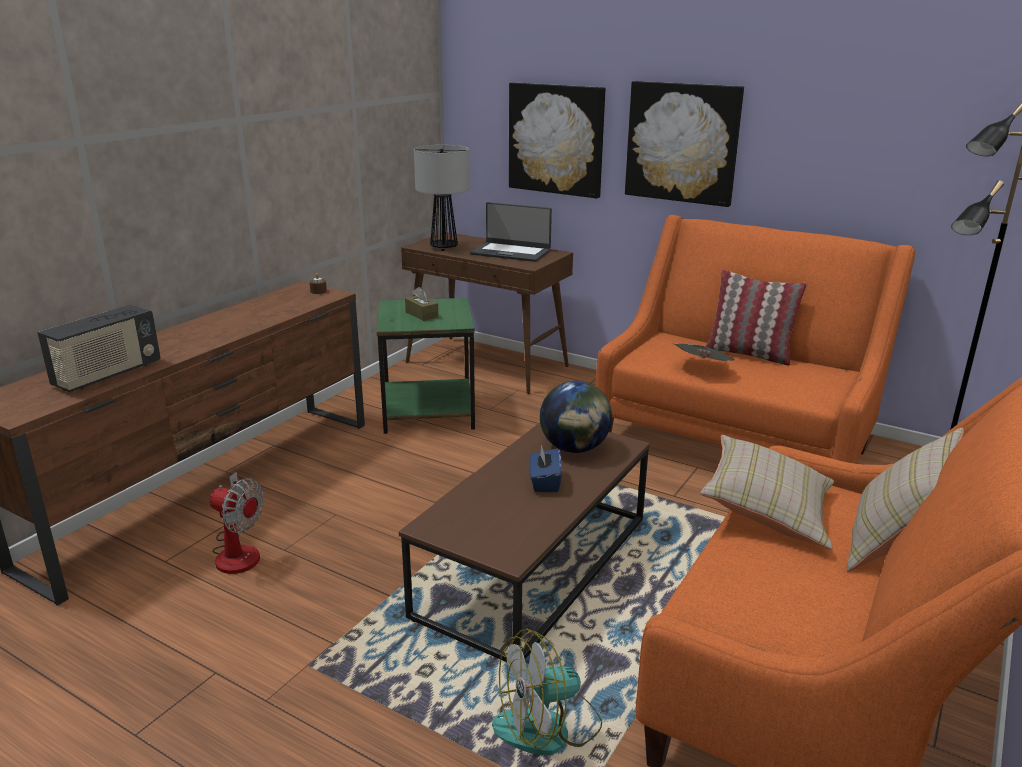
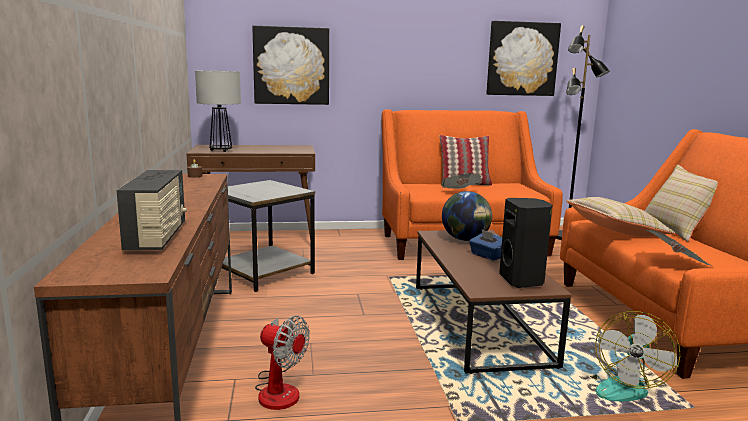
camera: 40 degrees left, 10 degrees down
(238, 551) = (279, 389): fan -> fan turned 45 degrees clockwise
(421, 314) = (261, 190): brown tissue box -> none
(427, 410) = (262, 272): green side table -> grey side table
(502, 534) = (522, 281): none -> black speaker
(511, 252) = (274, 148): laptop -> none
(682, 143) = (385, 63): picture -> picture (522, 59)
(713, 598) = (677, 264): none -> newspaper

